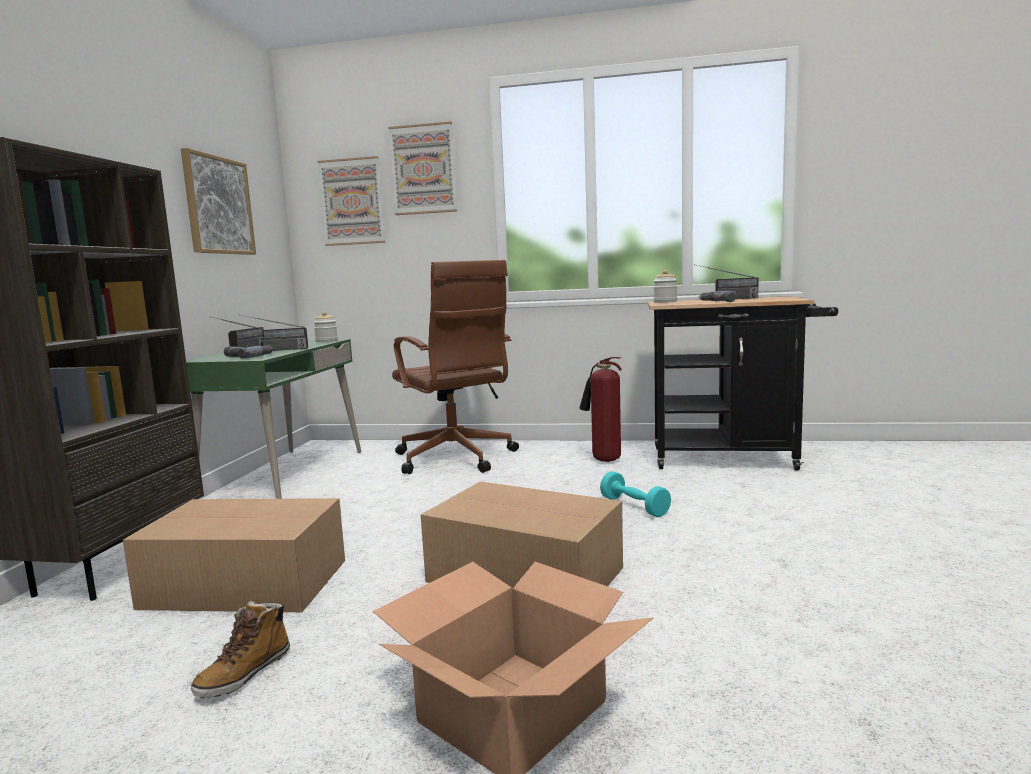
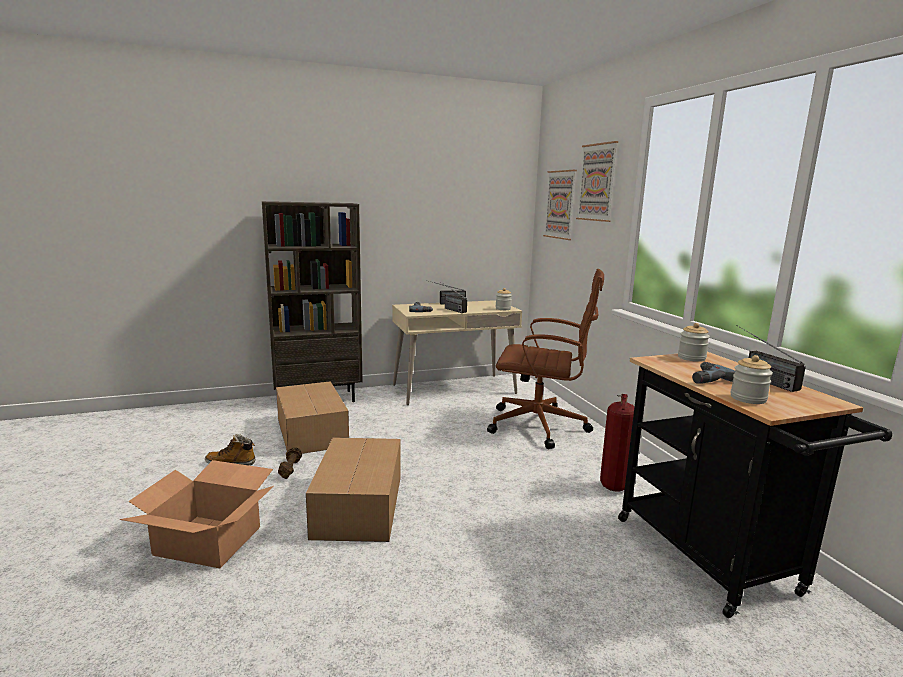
camera: 60 degrees right, 5 degrees up
(218, 206) = (455, 209): picture -> none
(285, 476) = (454, 389): green desk -> beige desk
(352, 614) = (290, 469): none -> brown dumbbell
(456, 459) = (540, 426): brown office chair -> brown office chair turned 105 degrees counterclockwise
(634, 506) = (510, 524): turquoise dumbbell -> none
(769, 300) = (748, 398): none -> jar

